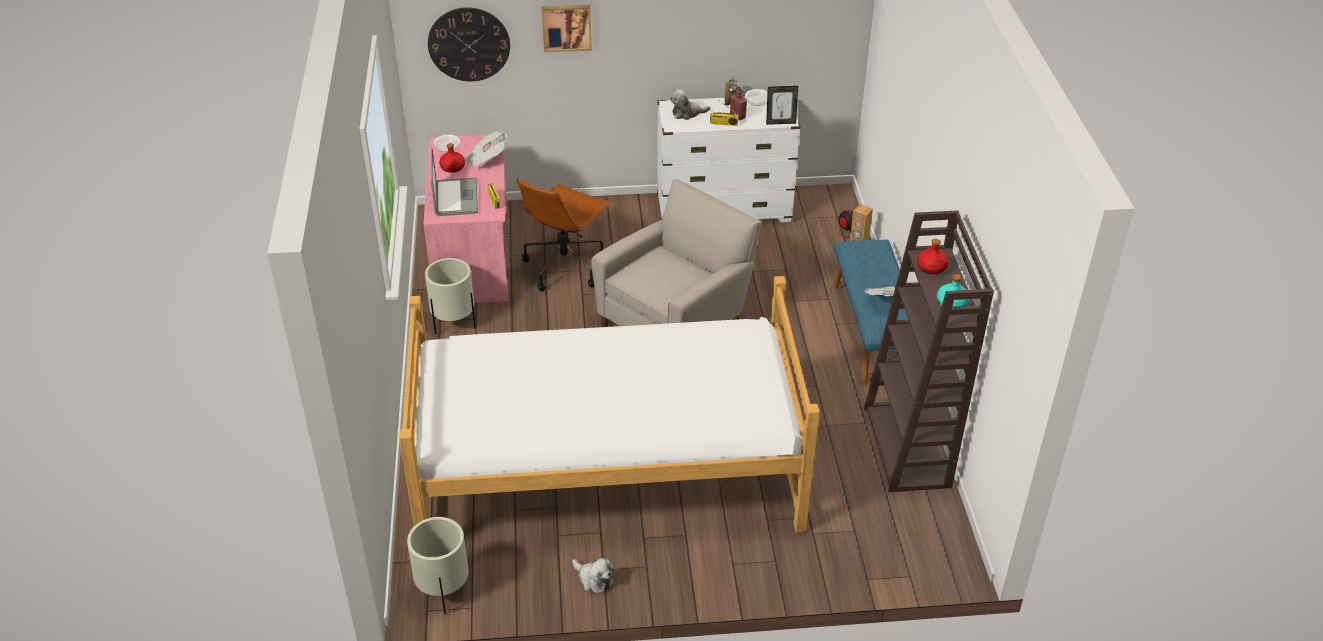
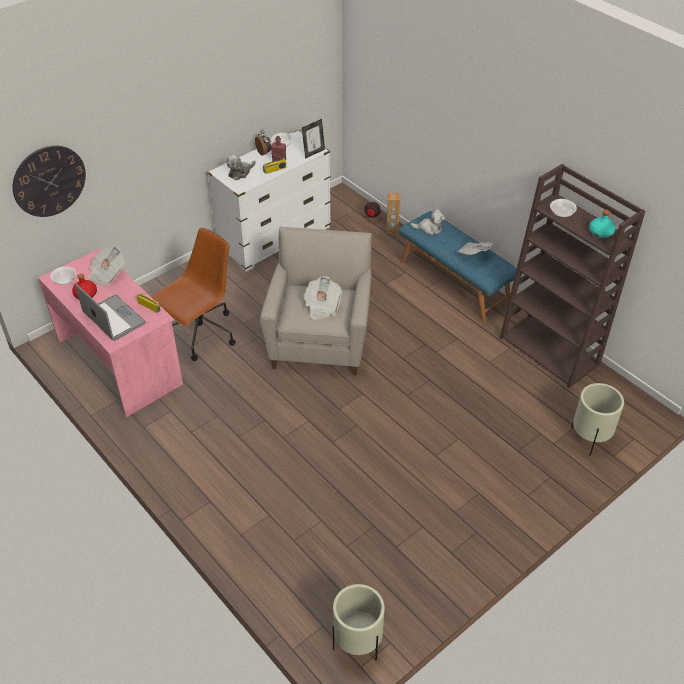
camera: 35 degrees left, 5 degrees up
(453, 323) = (157, 424): beige planter -> beige planter (590, 439)
(565, 266) = (200, 335): brown office chair -> brown office chair turned 135 degrees counterclockwise
(566, 27) = (127, 135): picture -> none
(594, 579) = (452, 564): plush toy -> plush toy (429, 228)
(607, 469) = (381, 476): bed -> none
(664, 276) = (322, 306): none -> newspaper
(931, 267) = (561, 213): red bottle -> bowl

